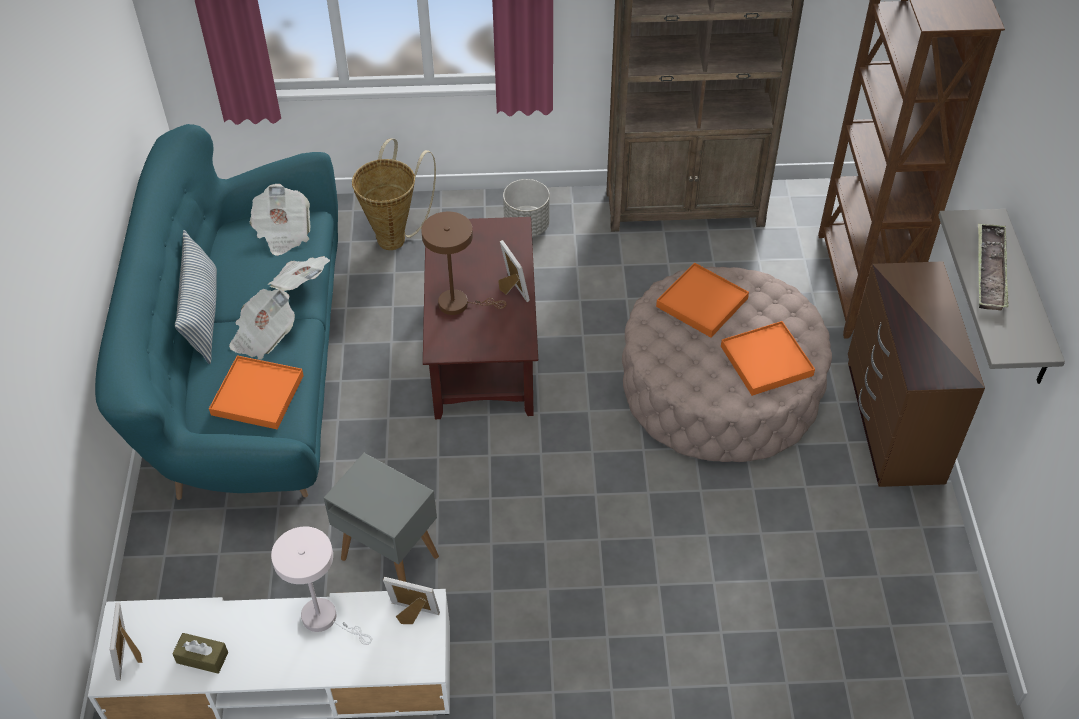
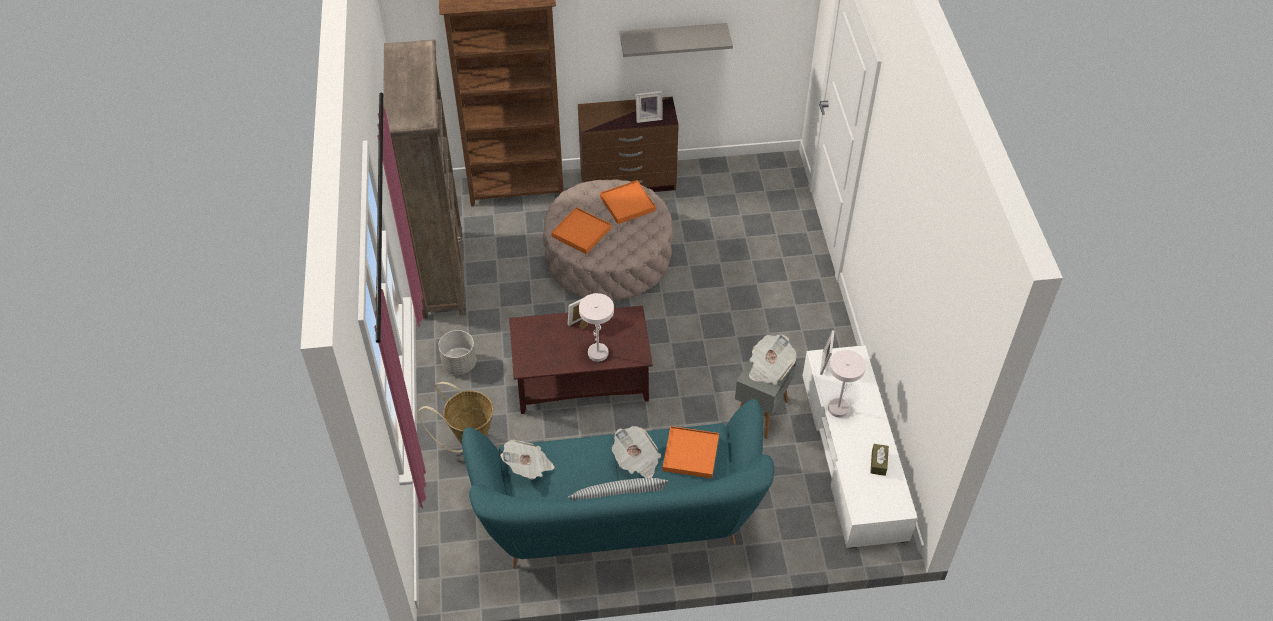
camera: 95 degrees left, 0 degrees up
(131, 656) = (886, 501): picture frame -> picture frame (648, 117)
(301, 284) = (583, 446): newspaper -> newspaper (769, 367)
(459, 304) = (597, 350): brown table lamp -> white table lamp
(990, 271) = (668, 40): tray -> none

